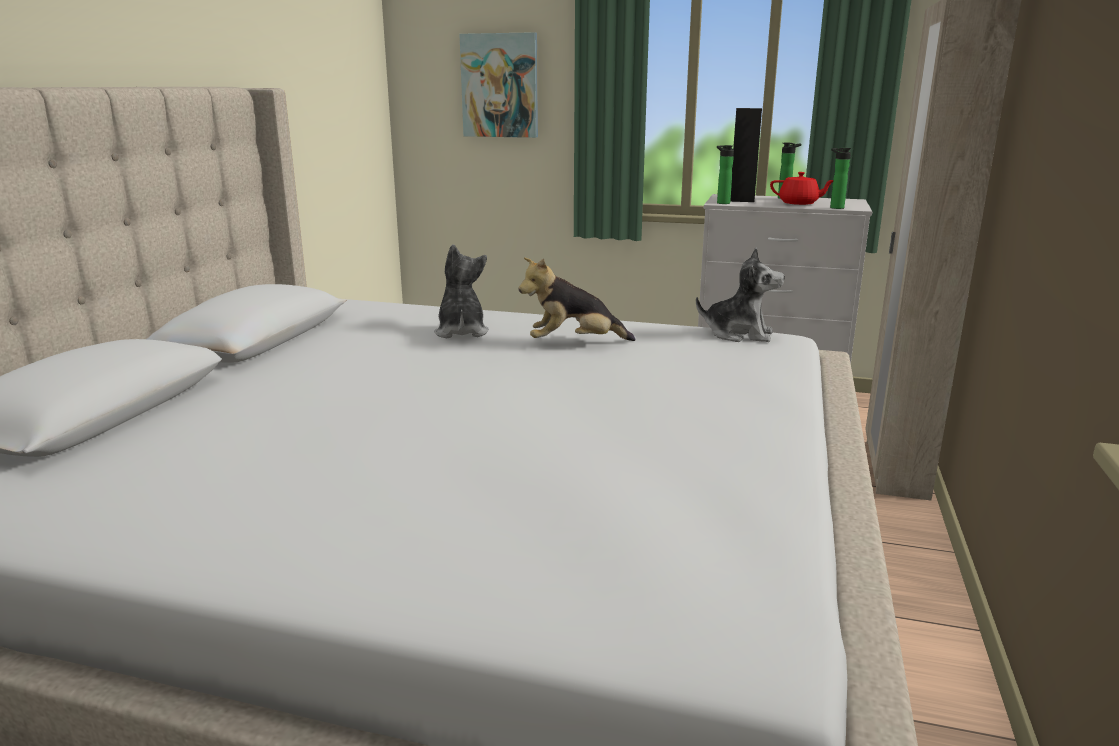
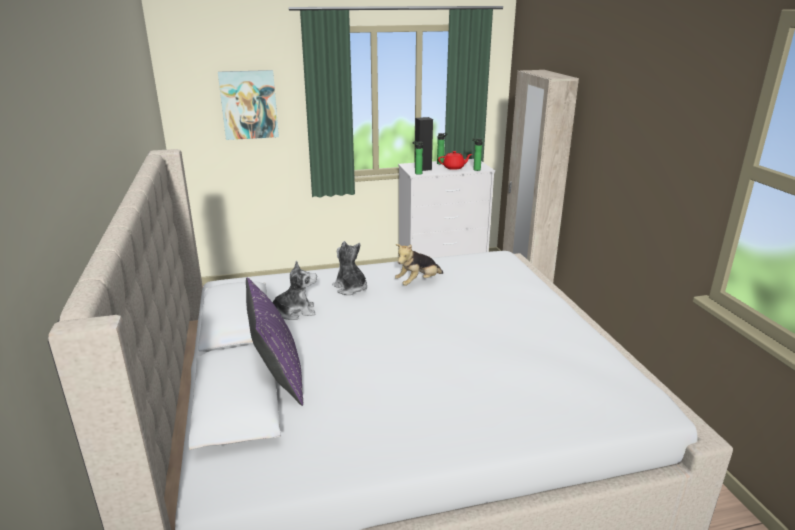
camera: 30 degrees left, 5 degrees up
(182, 401) = (278, 378): none -> purple pillow
(739, 334) = (482, 257): plush toy -> plush toy (295, 311)

